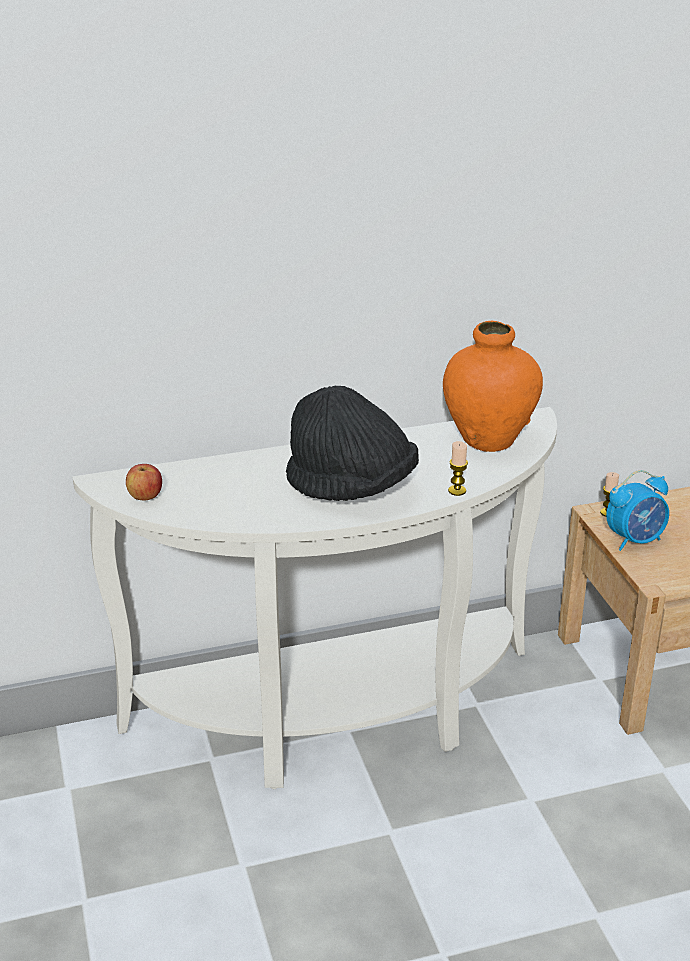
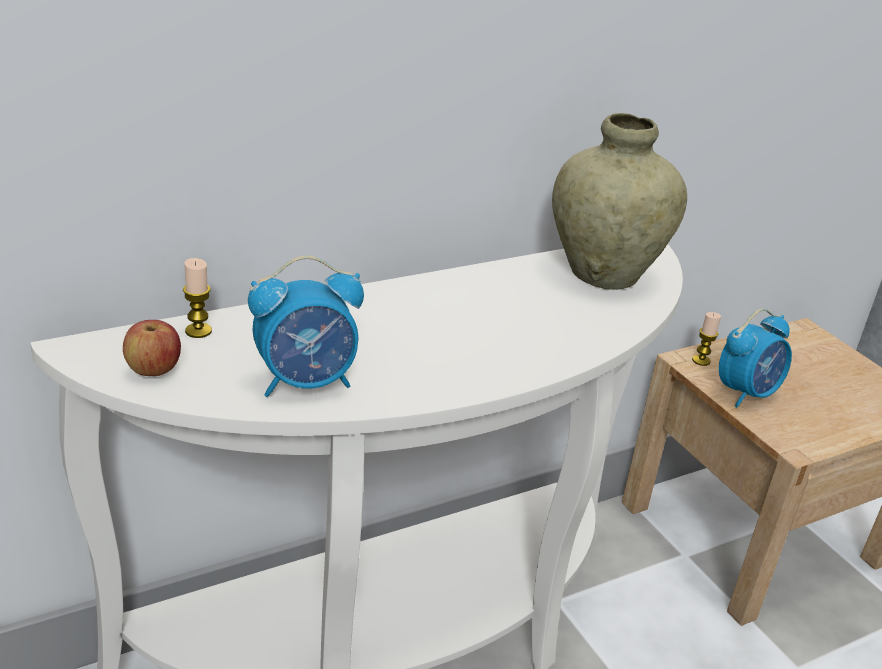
camera: 15 degrees left, 0 degrees up
(241, 508) = (306, 382): none -> alarm clock
(351, 487) = (455, 345): black hat -> none
(457, 491) = (598, 344): candle -> candle (198, 331)
(488, 439) = (604, 273): orange vase -> beige vase

